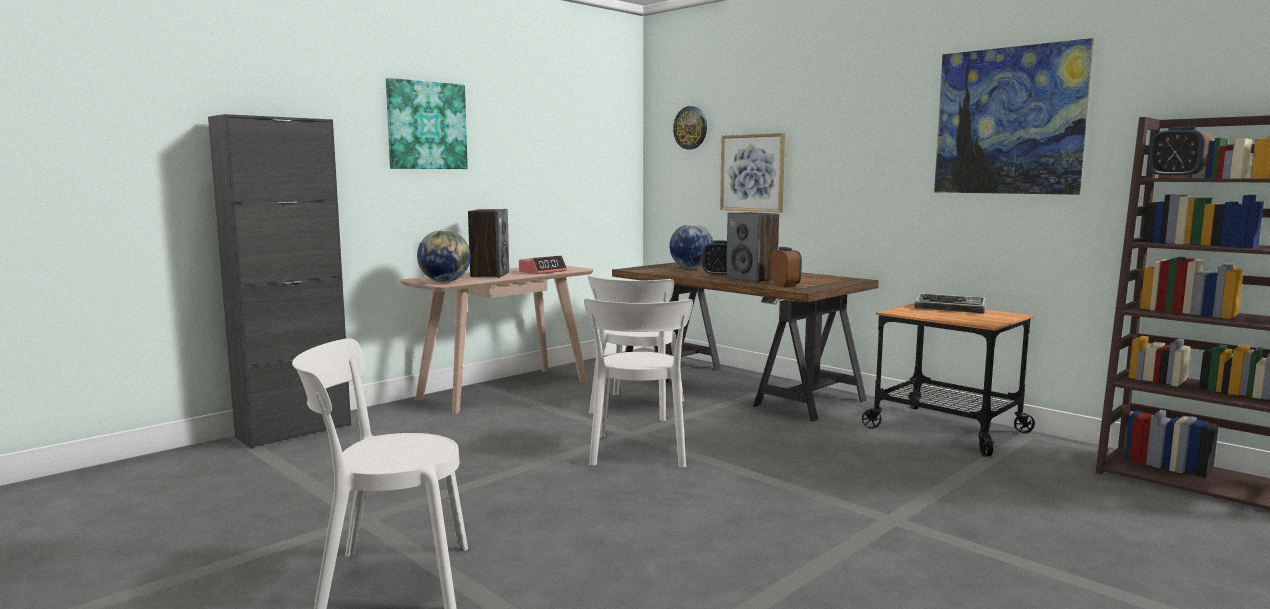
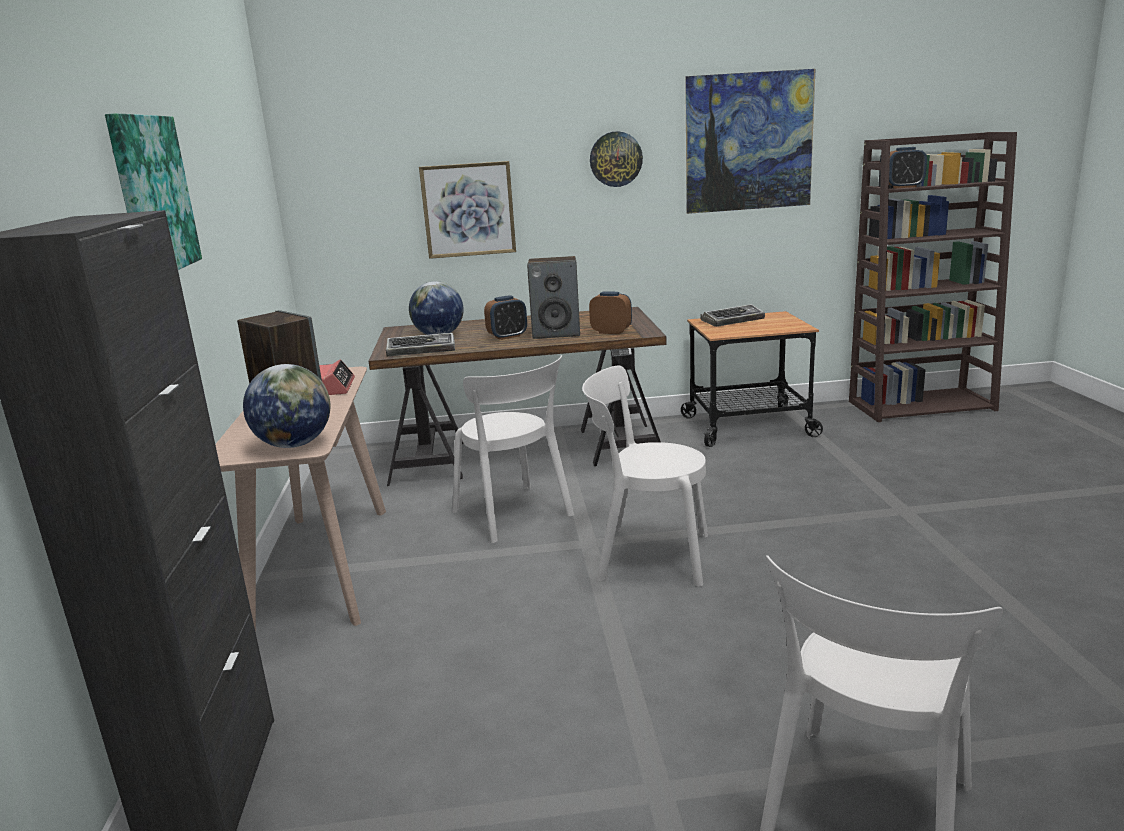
camera: 50 degrees left, 10 degrees up
(639, 452) = (647, 555): white chair -> white chair turned 150 degrees clockwise
(652, 271) = (422, 350): none -> keyboard
(690, 128) = (362, 158): wall clock -> wall clock (615, 159)

